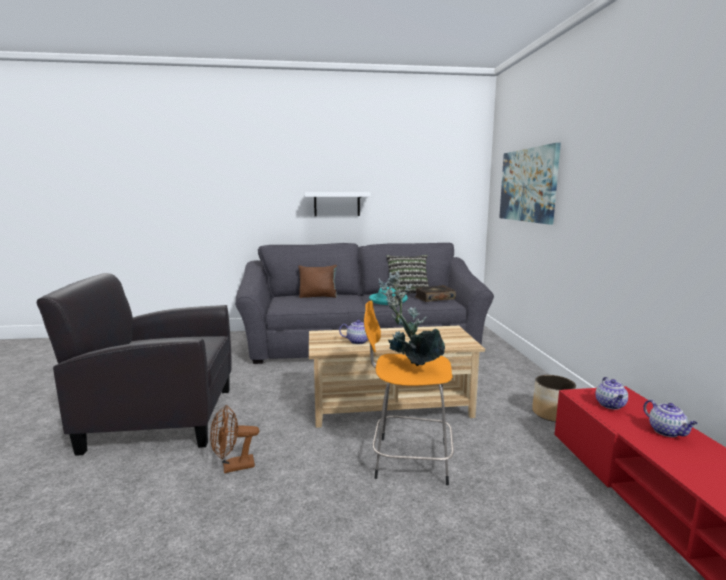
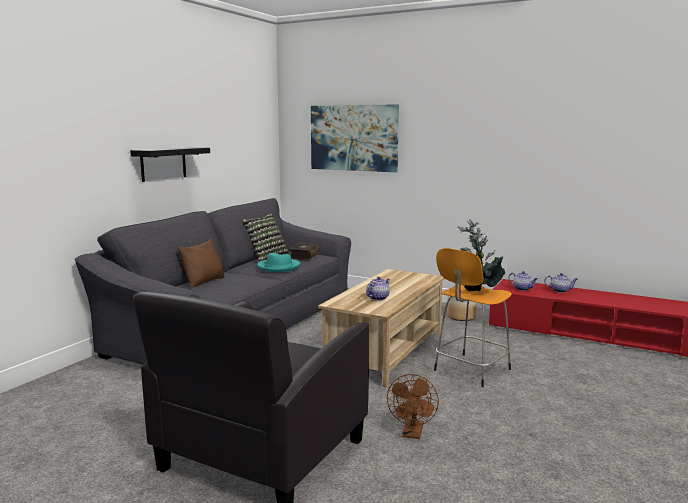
camera: 55 degrees left, 0 degrees up
(337, 204) = (163, 164): white shelf -> black shelf

